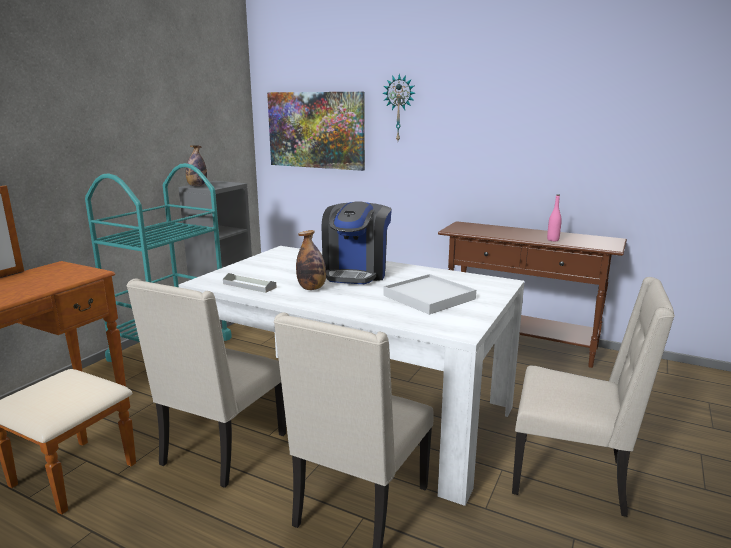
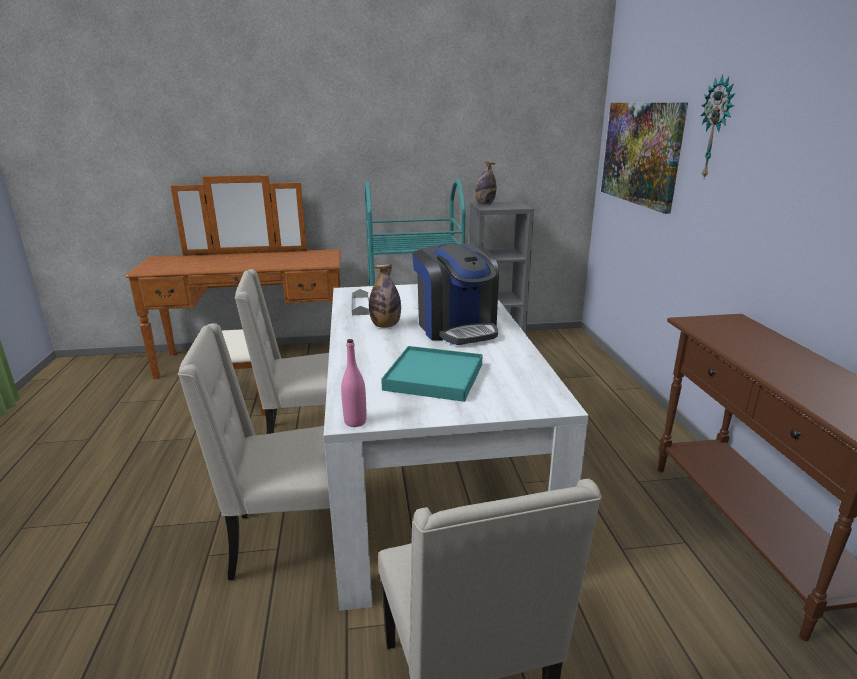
camera: 55 degrees right, 5 degrees up
(356, 273) = (456, 328): coffee machine -> coffee machine turned 90 degrees counterclockwise
(429, 297) = (433, 377): white tray -> turquoise tray
(553, 240) = (805, 389): pink bottle -> pink bottle (355, 422)

